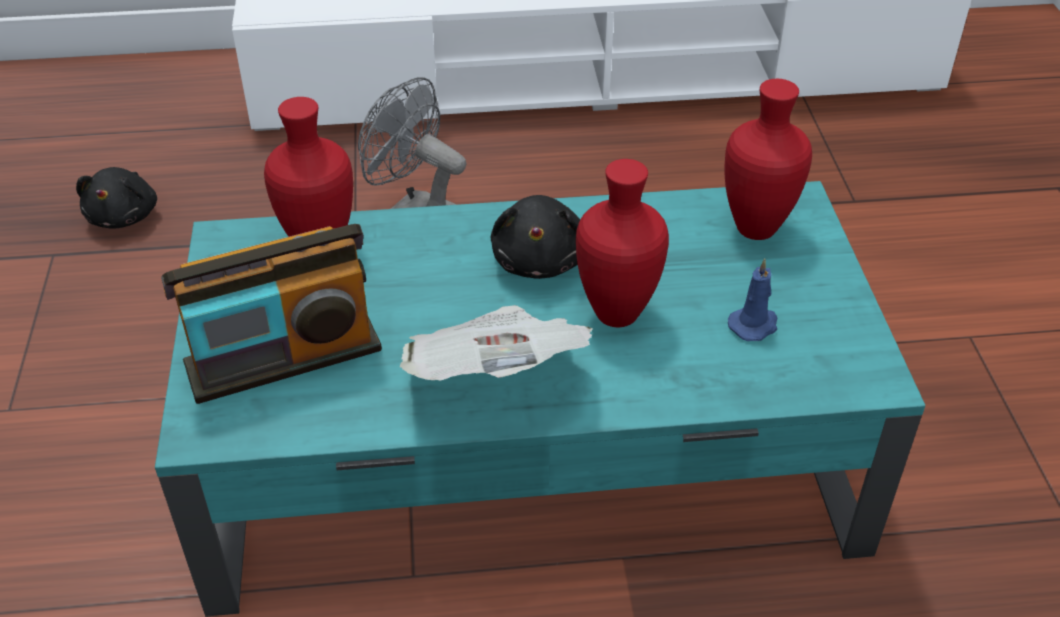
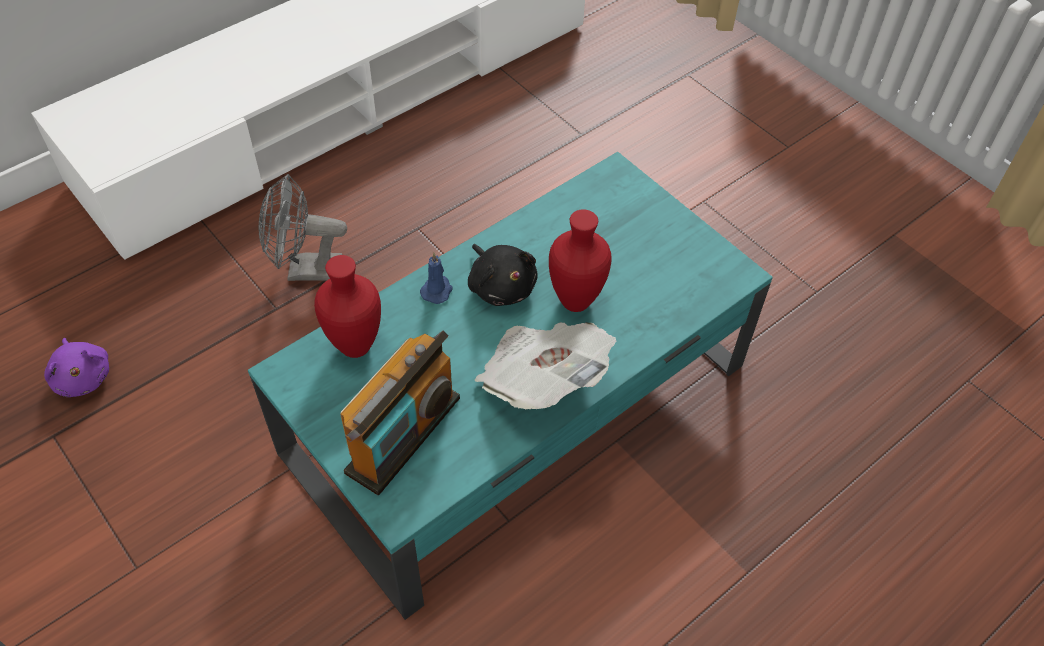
camera: 35 degrees left, 10 degrees up
(125, 216) = (83, 377): black plush toy -> purple plush toy
(754, 230) = (607, 205): red vase -> none
(754, 325) = (654, 270): blue candle -> blue candle (437, 290)

